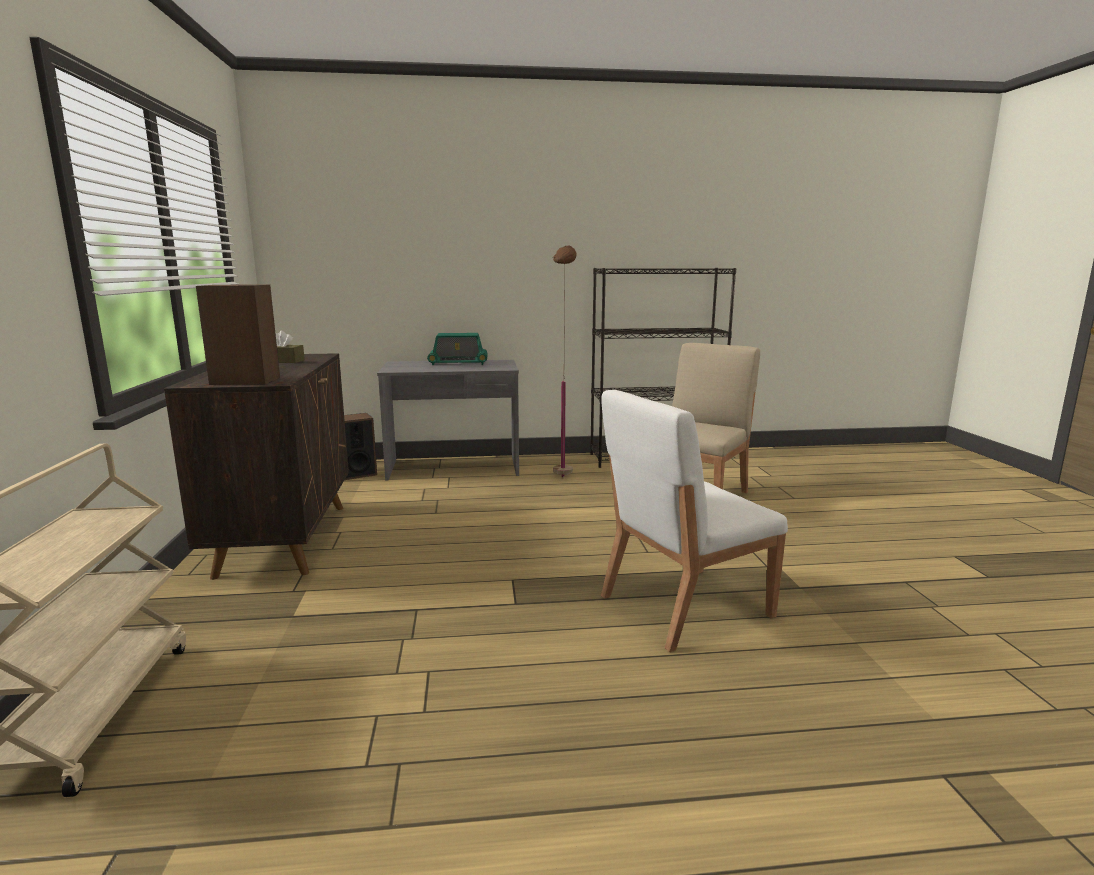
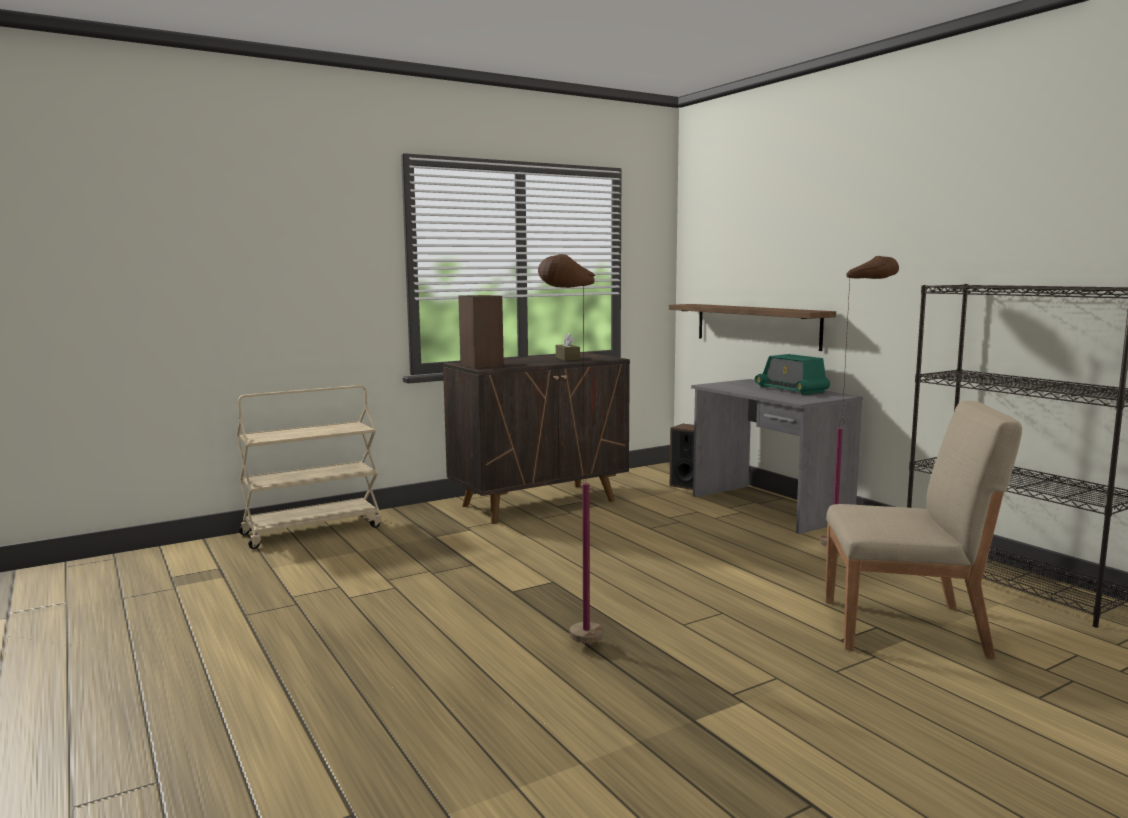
camera: 65 degrees right, 5 degrees down
(386, 310) = (756, 325): none -> shelf
(683, 606) = (575, 658): white chair -> brown floor lamp

